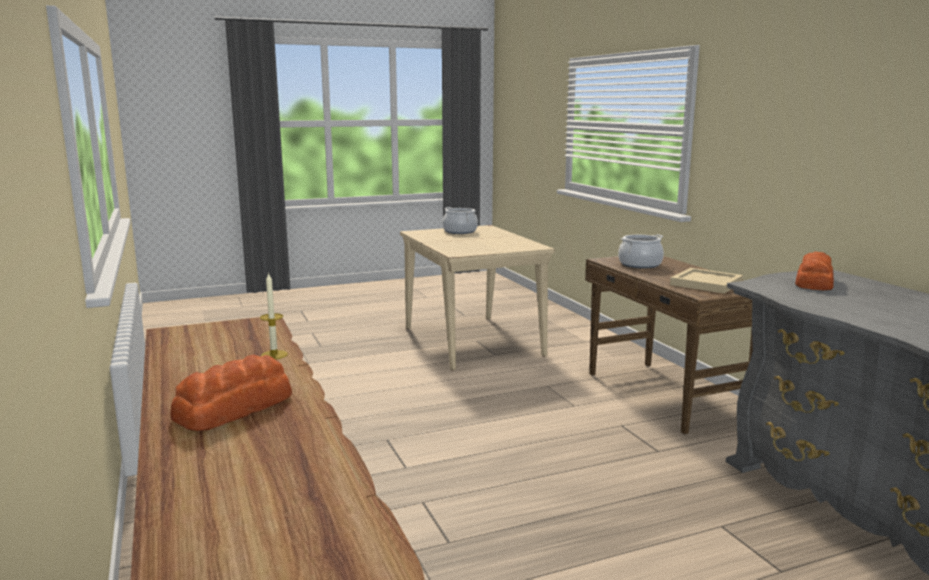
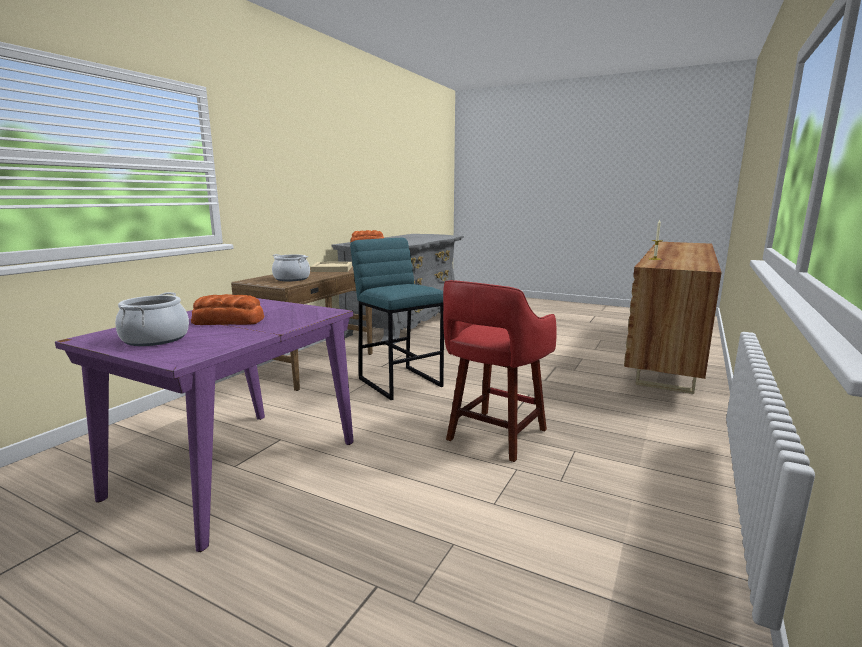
camera: 130 degrees left, 0 degrees up
(235, 408) = (680, 254): bread -> bread (228, 321)
(367, 411) = (494, 437): none -> red stool
(471, 340) = (236, 469): beige dining table -> purple dining table
(552, 418) = (399, 382): none -> turquoise stool

